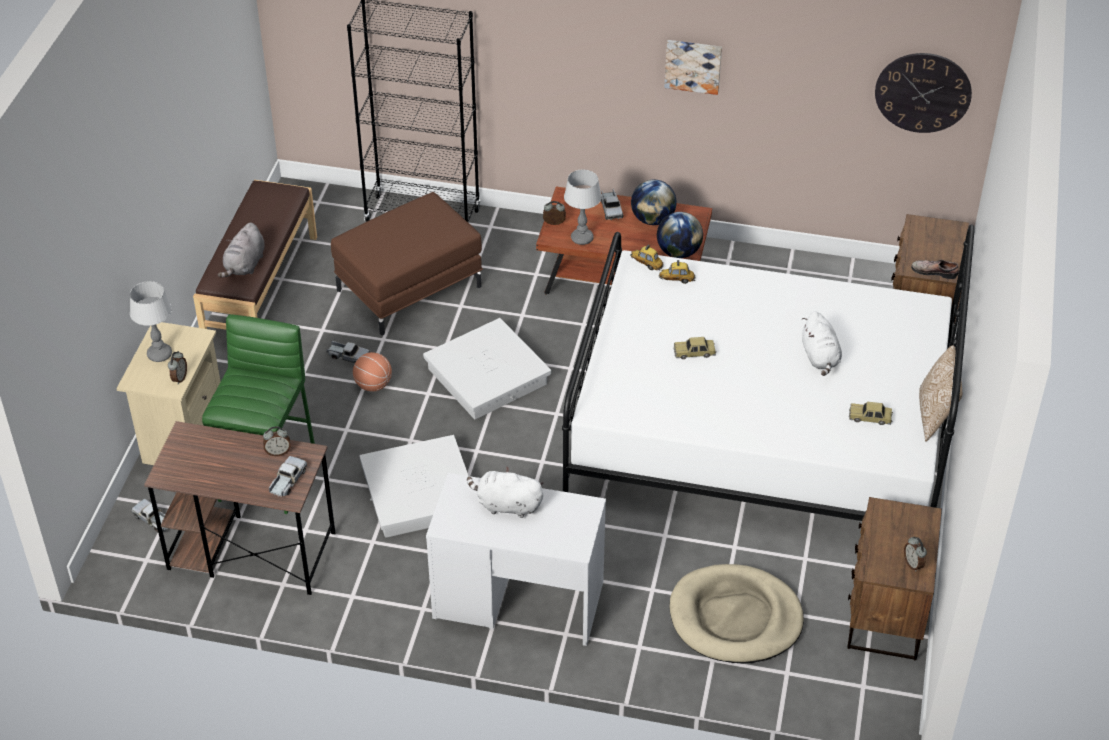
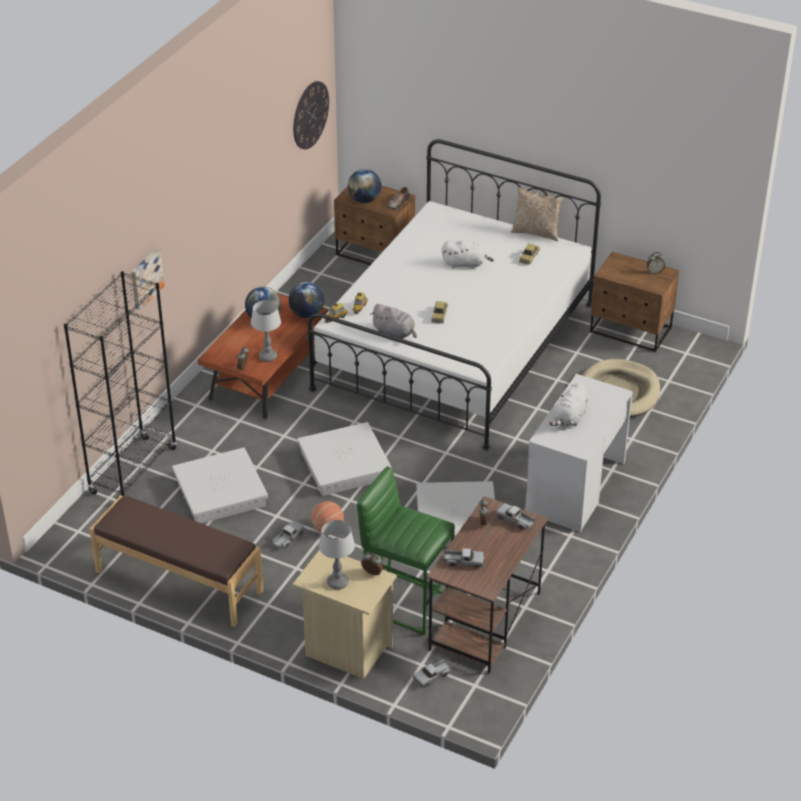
camera: 75 degrees left, 5 degrees down
(245, 265) = (211, 543): grey plush toy -> grey plush toy (395, 332)
(409, 287) = (220, 492): brown ottoman -> white storage box
(611, 209) = (240, 336): toy truck -> toy truck (463, 562)
(693, 65) = (221, 200): picture -> picture (145, 278)
(922, 240) = (364, 200): none -> globe

